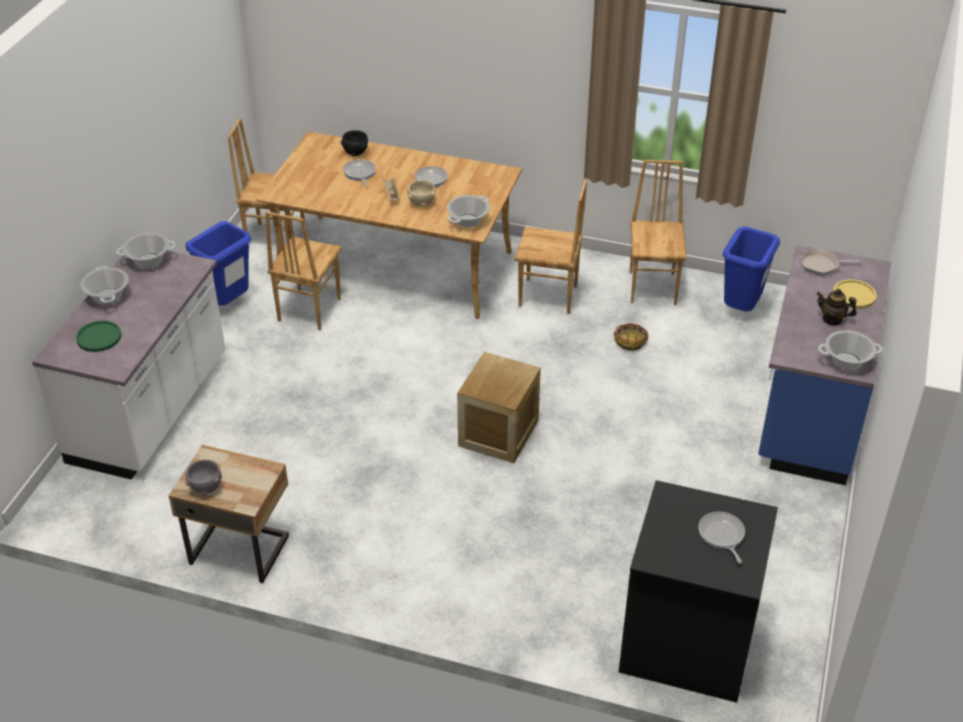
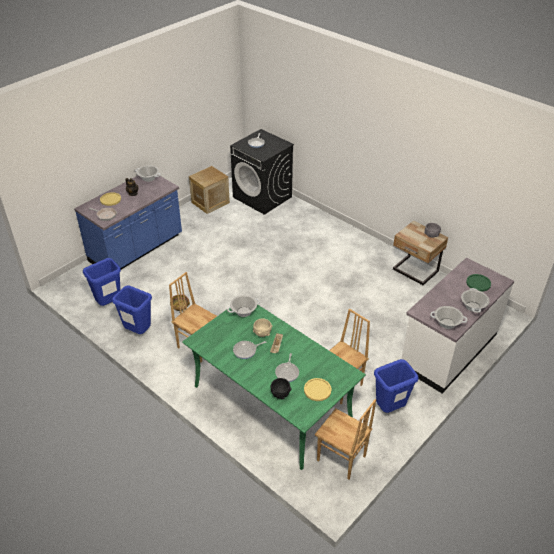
camera: 155 degrees left, 0 degrees up
(311, 167) = (317, 390): none -> yellow plate
(394, 265) = (272, 402): beige dining table -> green dining table
(498, 433) = (278, 283): crate -> crate (210, 202)
(653, 287) = (138, 332): brown chair -> blue trash can

